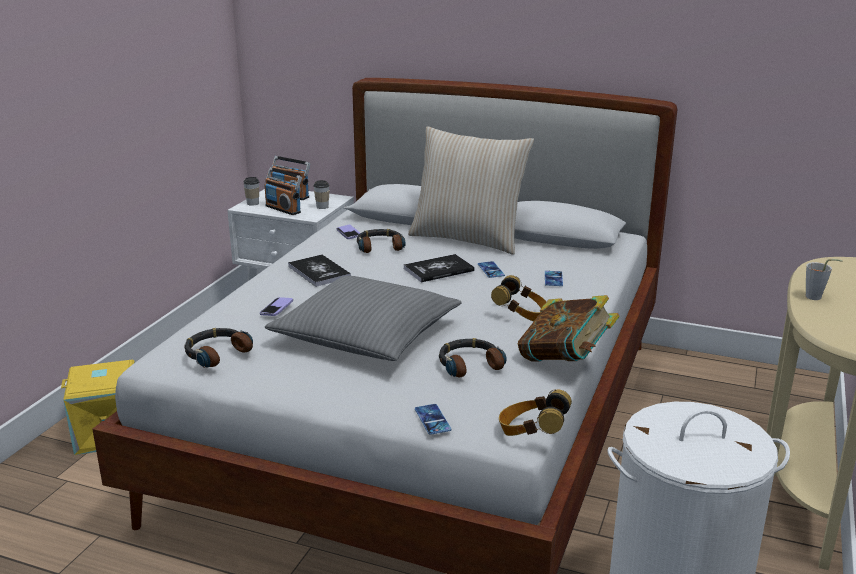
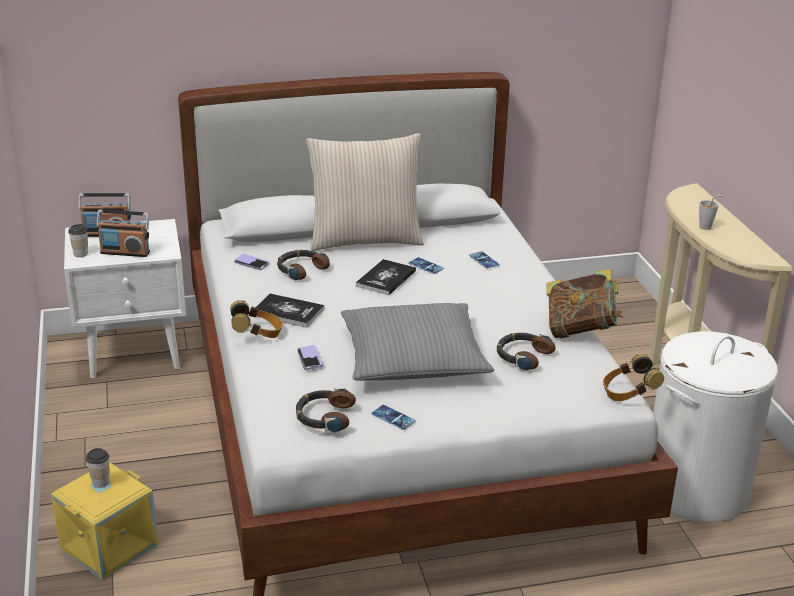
camera: 35 degrees left, 5 degrees up
(322, 207) = (161, 239): cup -> cup (100, 482)
(432, 419) = (557, 408): phone -> phone (393, 417)
(521, 315) = (502, 301): headphones -> headphones (257, 335)

